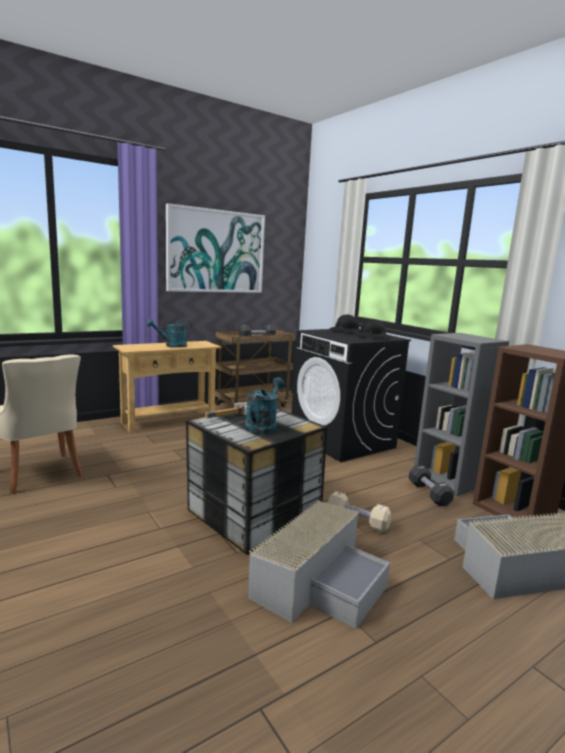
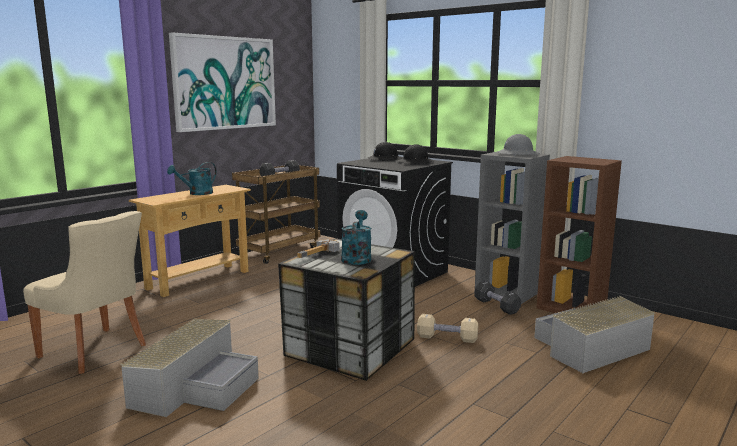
camera: 15 degrees left, 0 degrees up
(319, 581) = (441, 387): grey storage box -> grey storage box (196, 385)
(472, 337) = (517, 154): none -> grey hard hat

